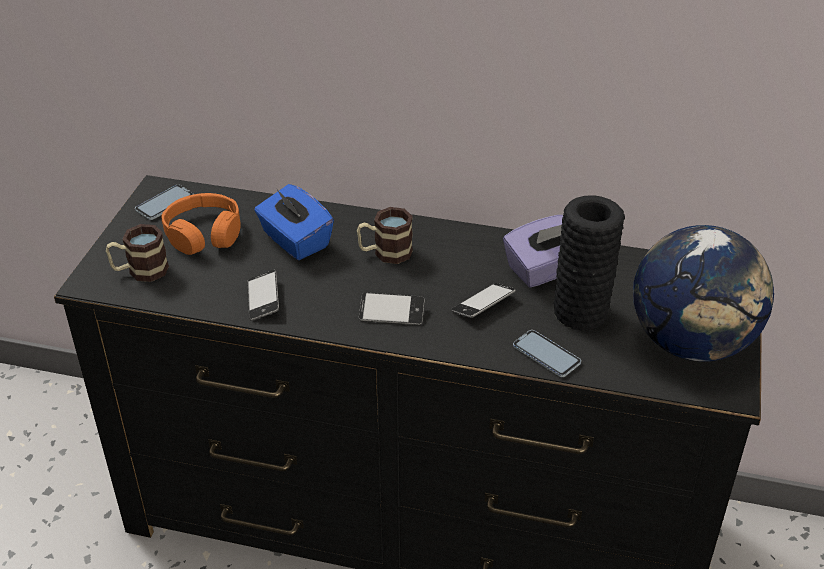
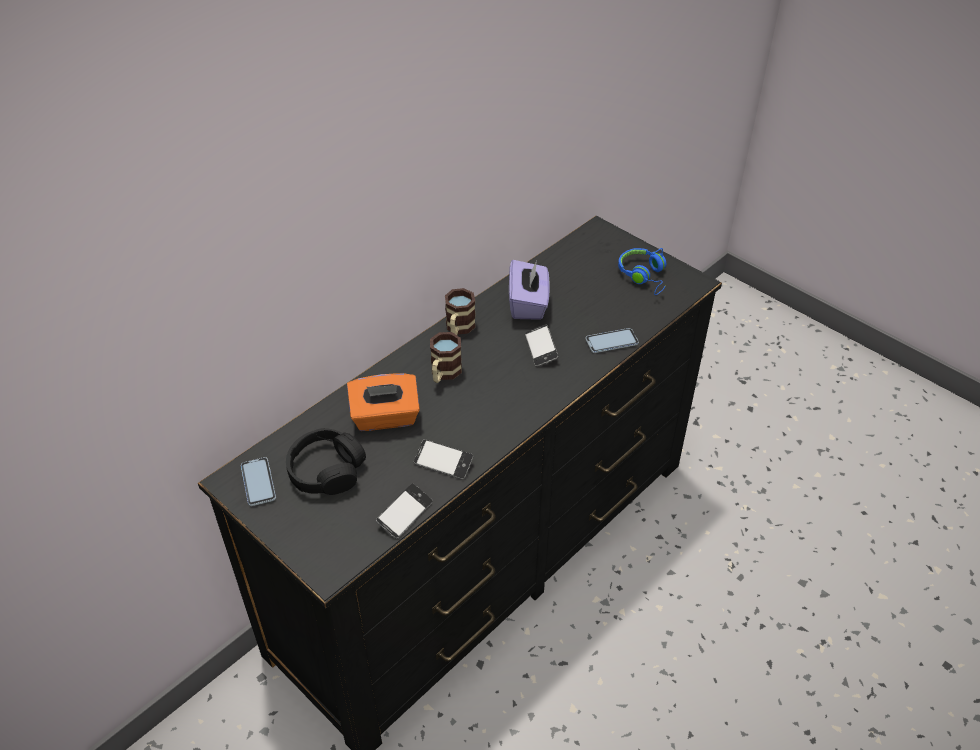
camera: 60 degrees left, 5 degrees up
(140, 271) = (342, 529): mug -> mug (458, 329)
(204, 234) = (326, 470): orange headphones -> black headphones
(295, 241) = (385, 418): blue tissue box -> orange tissue box
(391, 313) = (515, 397): phone -> phone (404, 514)
(580, 312) = (582, 308): black vase -> none
(691, 343) = (644, 276): globe -> blue headphones

